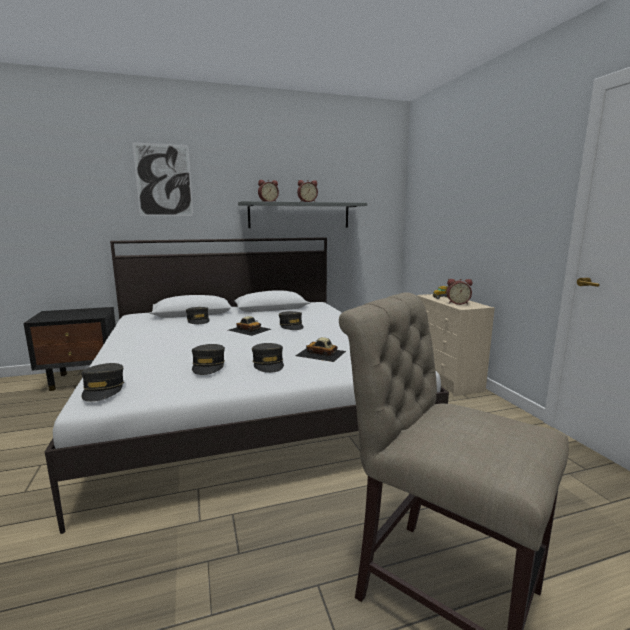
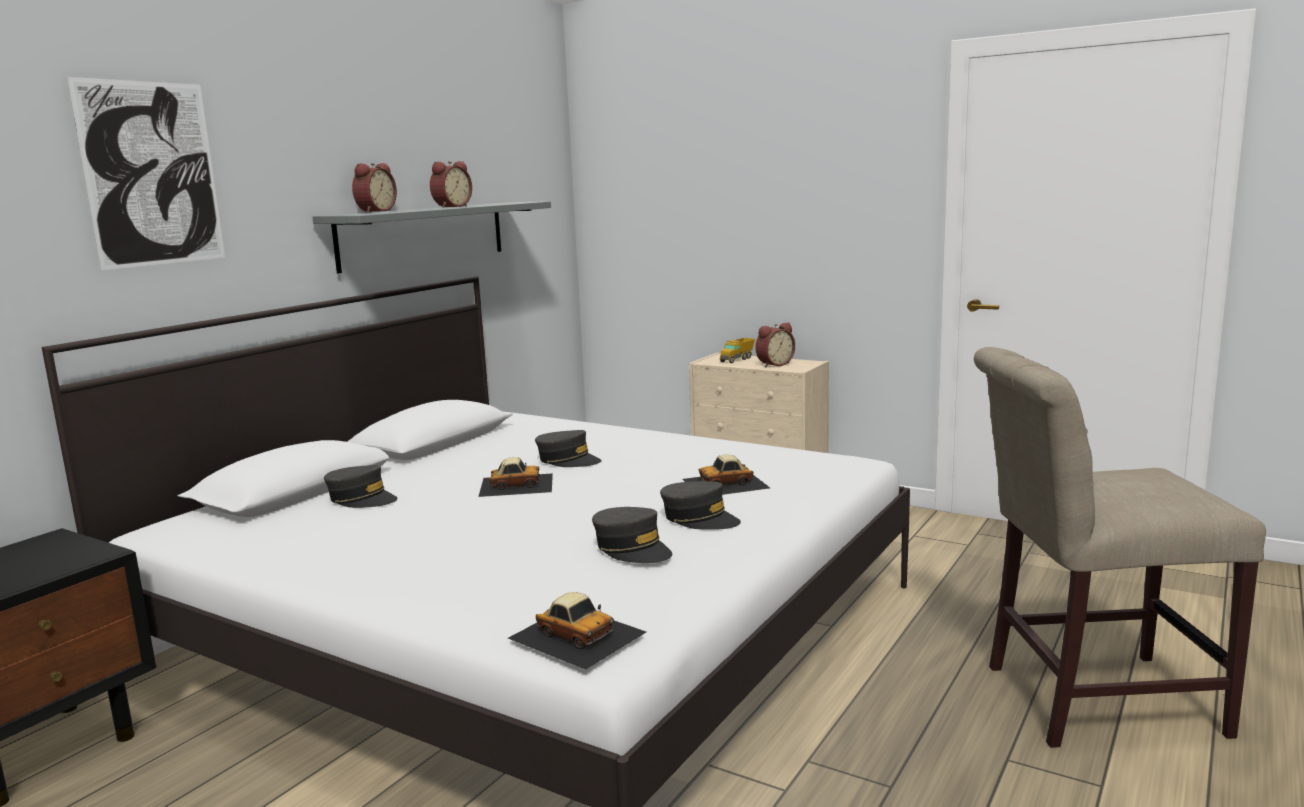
camera: 40 degrees left, 0 degrees up
(103, 389) = (577, 634): grey cap -> toy car

